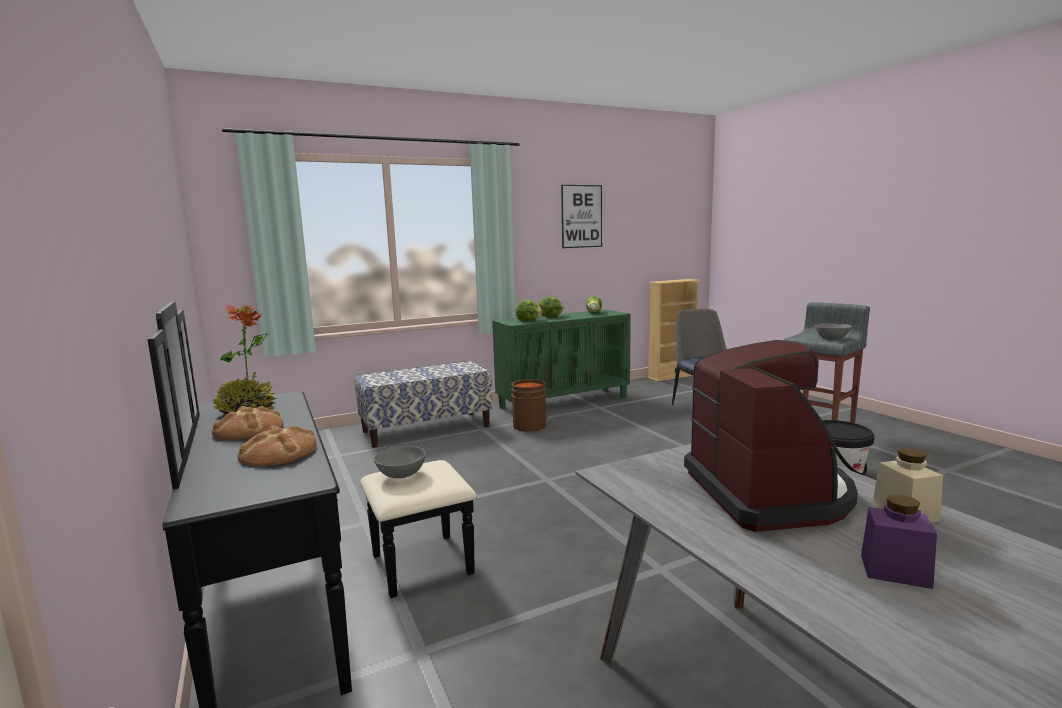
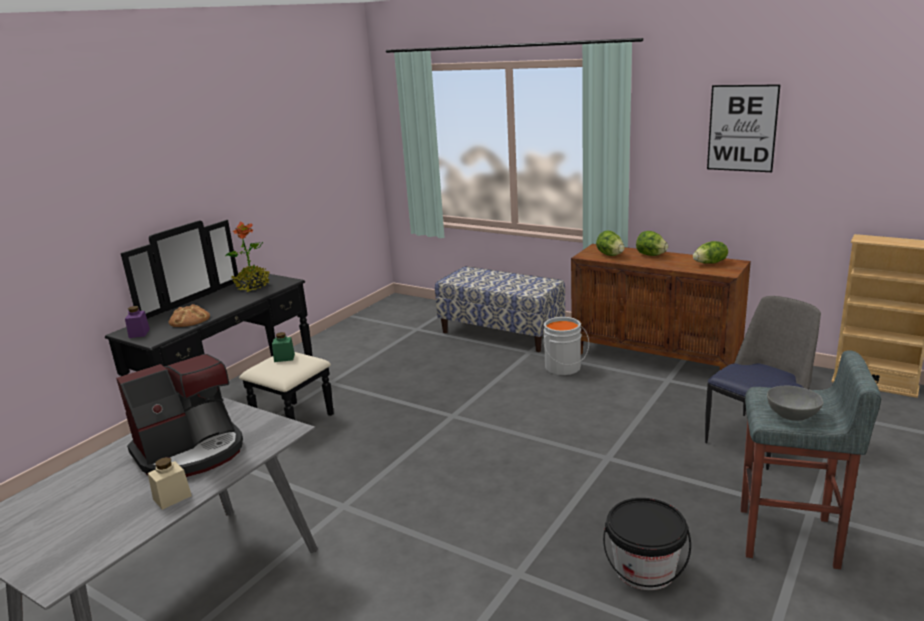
camera: 60 degrees right, 10 degrees up
(249, 429) = (221, 300): bread -> none
(401, 474) = (284, 358): grey bowl -> green jar
(531, 426) = (564, 368): brown bucket -> grey bucket
(564, 402) = (655, 358): green cabinet -> brown cabinet
(895, 571) = (95, 497): purple jar -> purple jar (139, 333)

